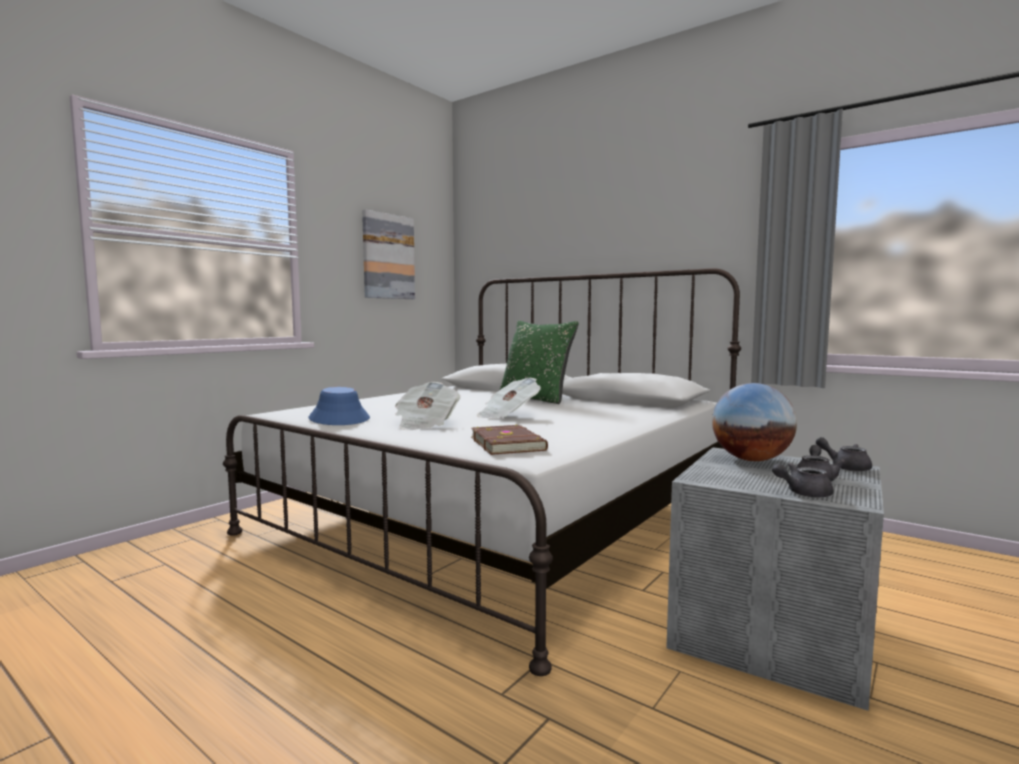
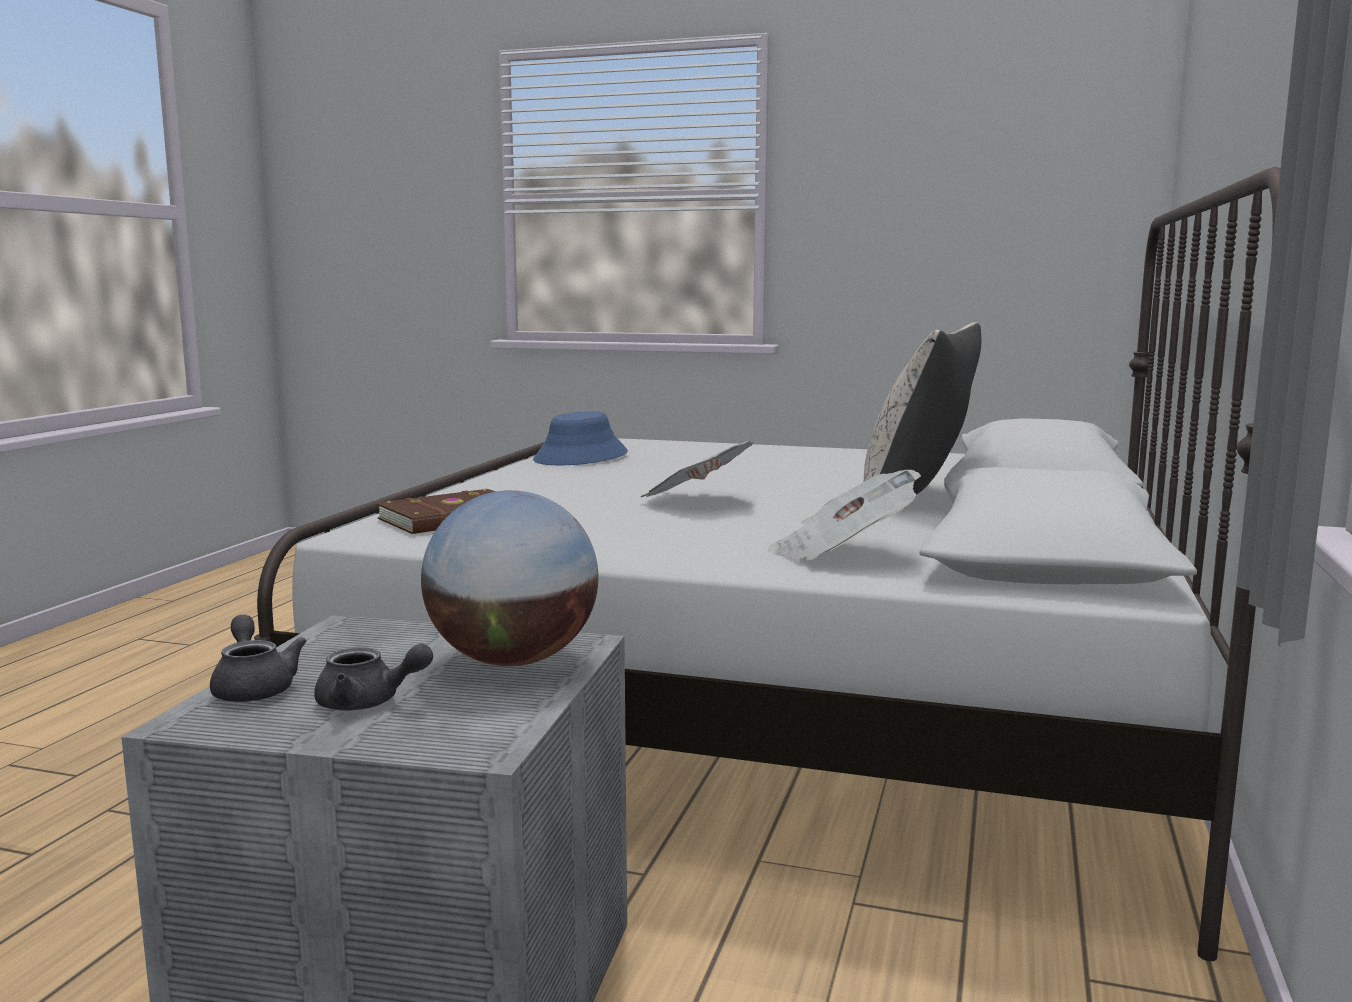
camera: 70 degrees right, 5 degrees up
(388, 256) = (961, 185): picture -> none
(425, 424) = (574, 482): newspaper -> newspaper (841, 554)
(535, 398) = (916, 498): green pillow -> beige pillow
(845, 467) = (482, 736): grey teapot -> none

